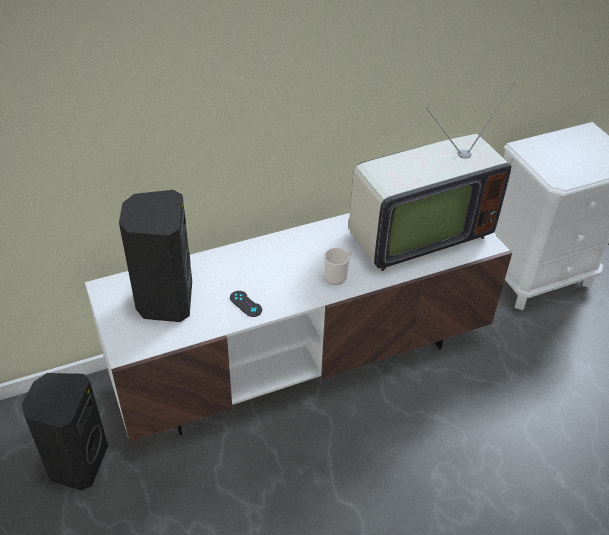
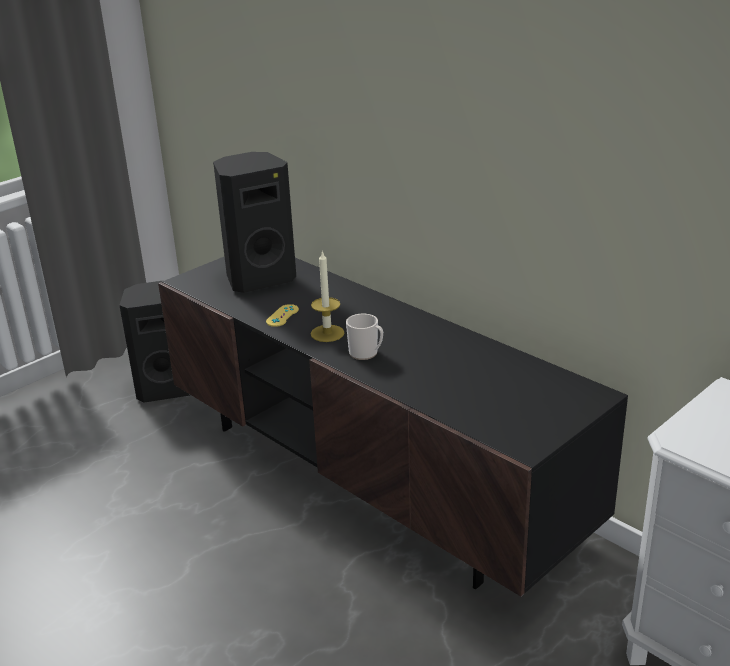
camera: 70 degrees right, 15 degrees down
(245, 304) = (282, 316): black game controller -> yellow game controller
(293, 287) = (327, 333): none -> candle
(301, 359) = (372, 476): white tv stand -> black tv stand
(415, 234) = (489, 386): television -> none

